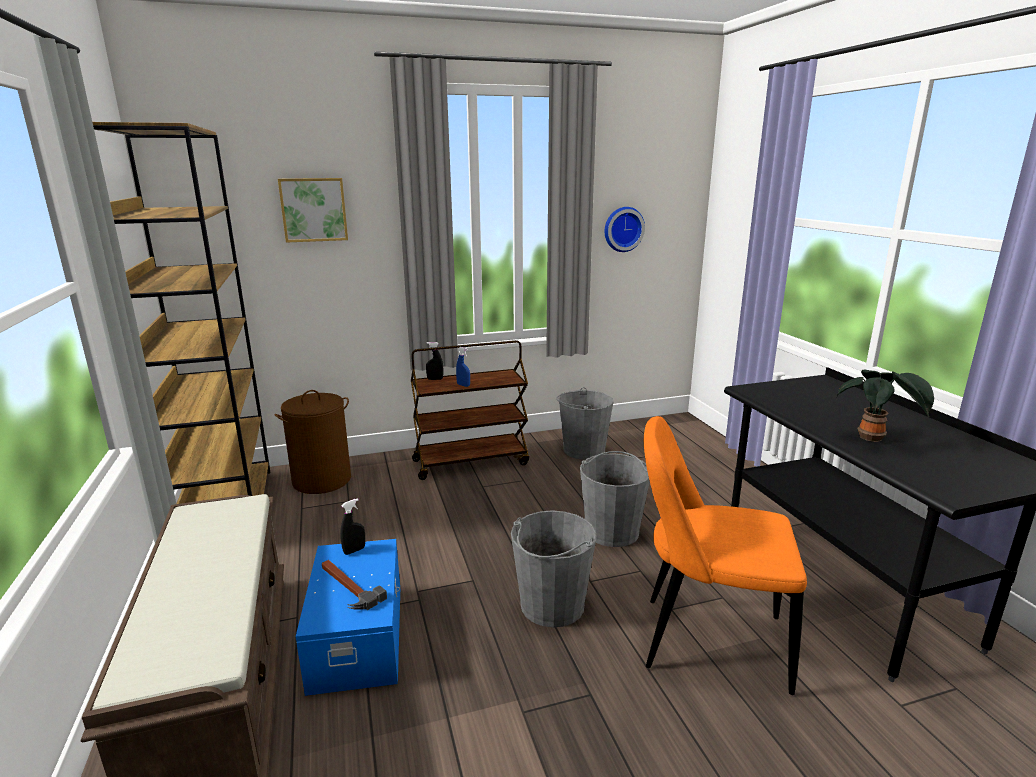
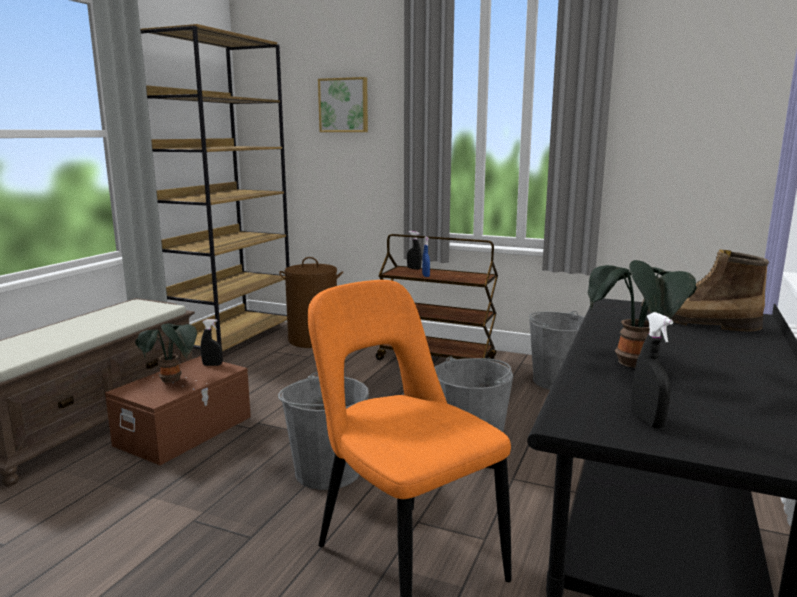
camera: 40 degrees right, 5 degrees down
(347, 586) = (172, 380): hammer -> potted plant
(359, 635) = (186, 431): blue storage box -> brown storage box
(623, 229) = (658, 132): wall clock -> none
(816, 392) = (698, 322): none -> boot
(964, 477) = (647, 421): none -> black spray bottle

